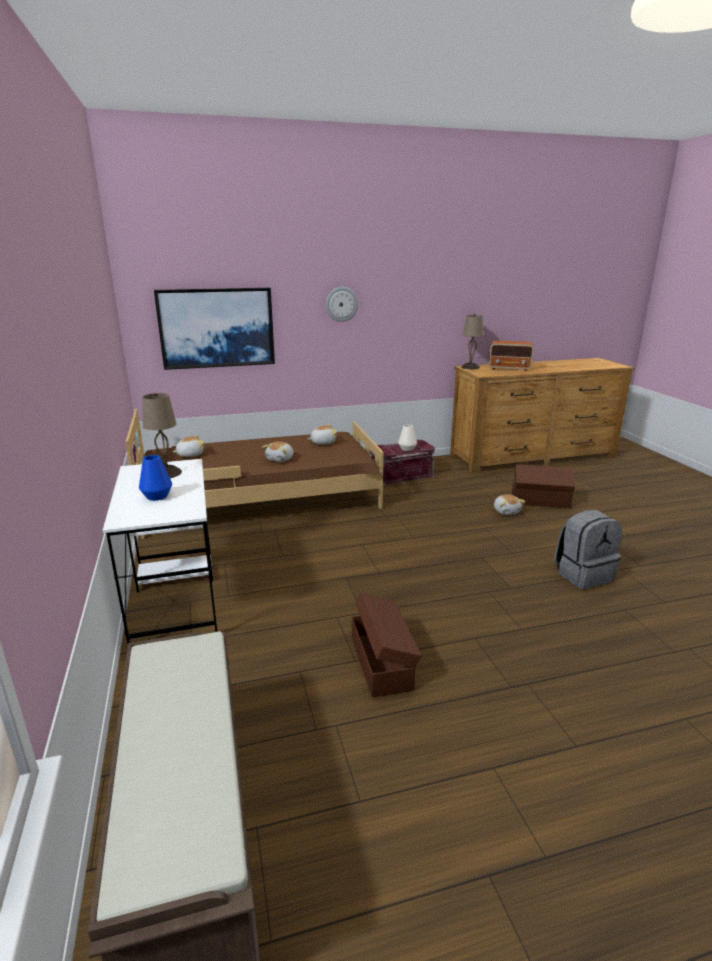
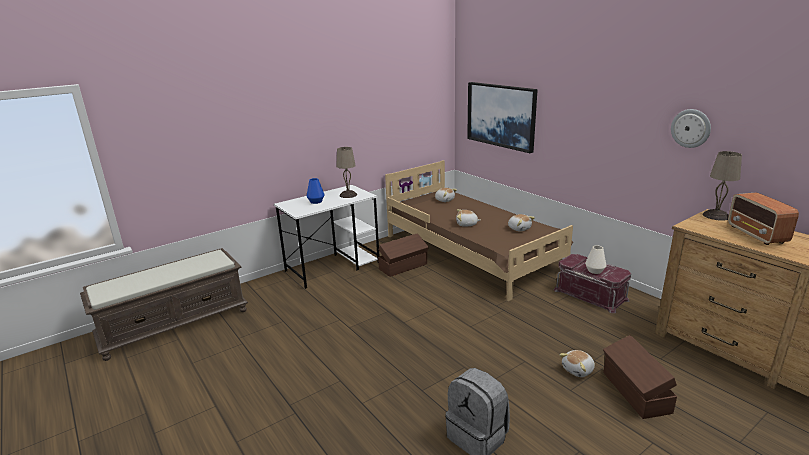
camera: 70 degrees right, 0 degrees up
(341, 304) = (591, 112): wall clock -> wall clock (691, 128)
(382, 661) = (300, 346): brown storage box -> brown storage box (404, 266)

